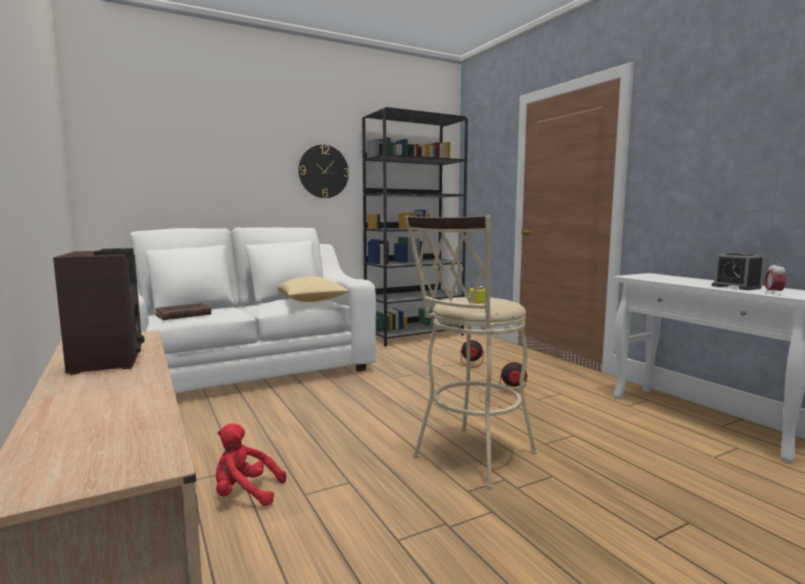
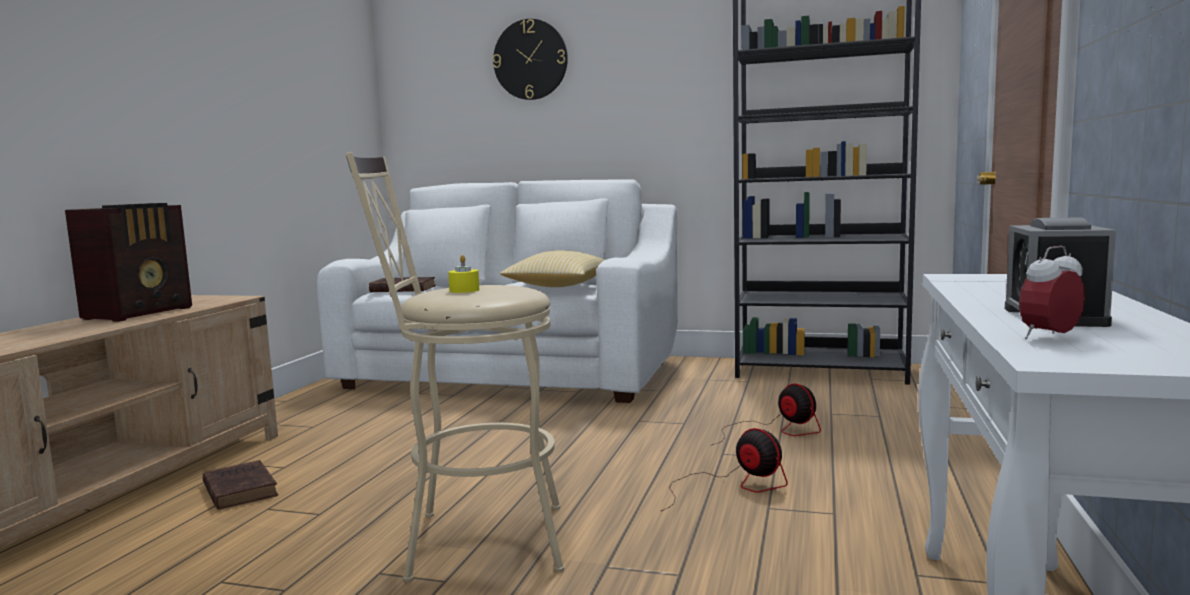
camera: 45 degrees right, 0 degrees up
(245, 494) = (239, 489): red plush toy -> brown book
(323, 171) = (675, 90): wall clock -> wall clock (530, 59)

